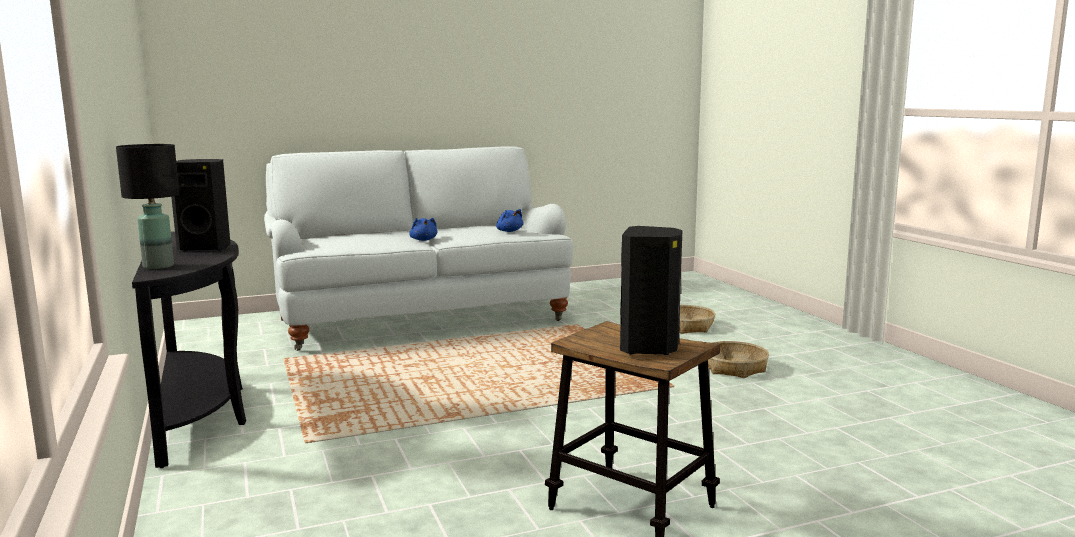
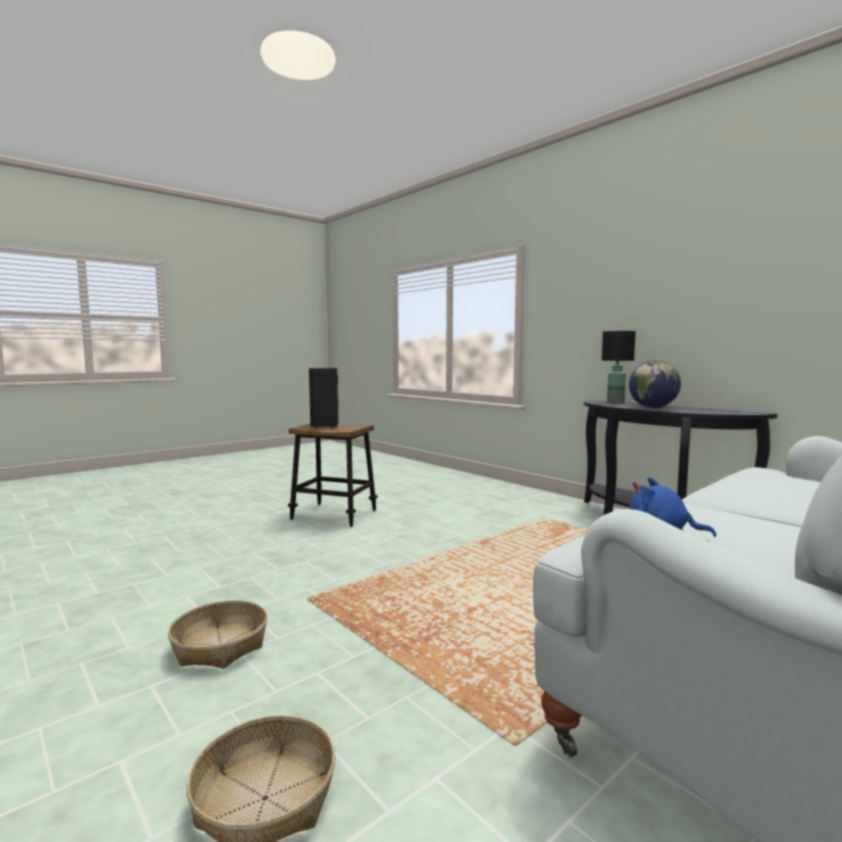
camera: 160 degrees right, 5 degrees down
(206, 248) = (653, 408): black speaker -> globe
(423, 240) = (745, 509): blue plush toy -> none

